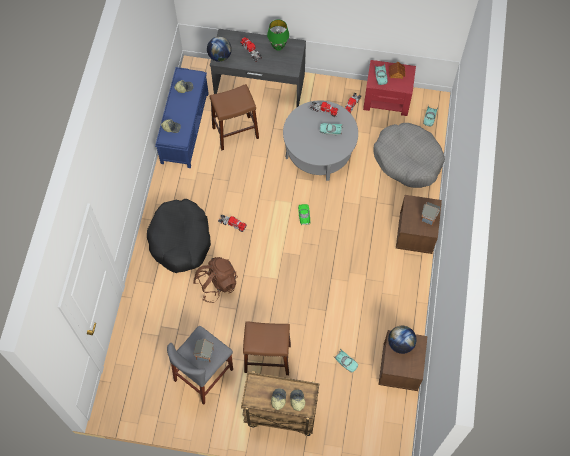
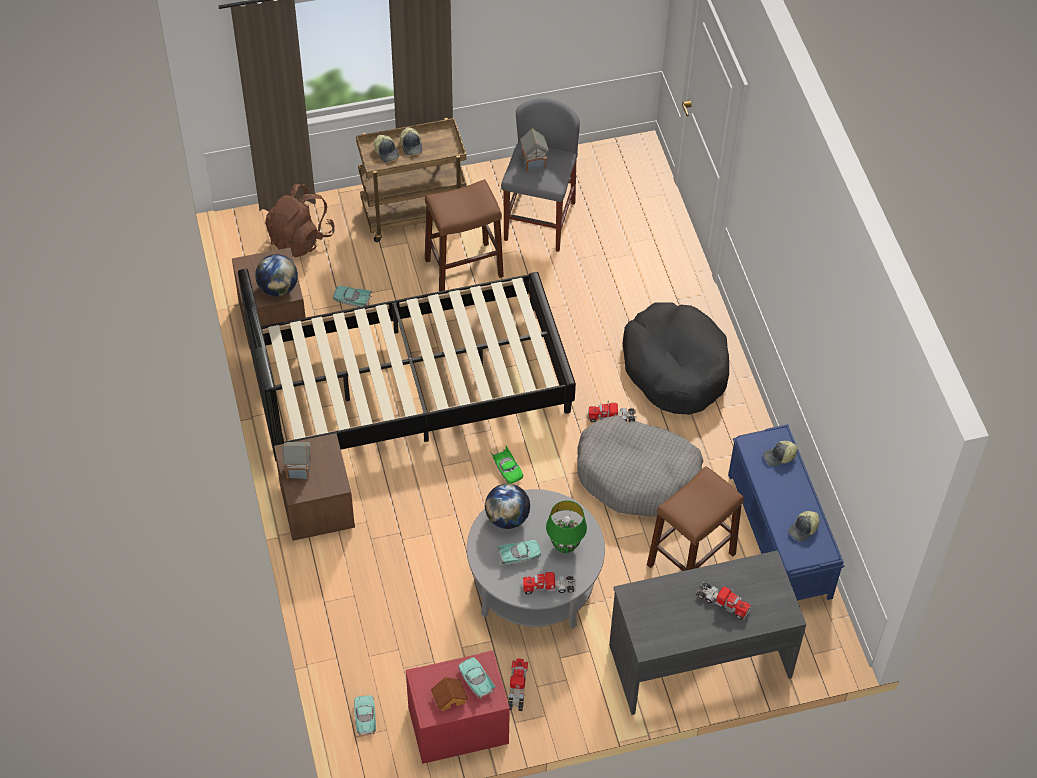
camera: 155 degrees right, 10 degrees down
(216, 284) = (586, 330): brown backpack -> brown backpack (300, 238)
(219, 56) = (770, 572): globe -> globe (507, 518)
(278, 46) = (680, 630): green table lamp -> green table lamp (565, 546)
(335, 287) = (411, 386): none -> black bed
(407, 159) = (376, 624): grey dog bed -> grey dog bed (637, 475)

